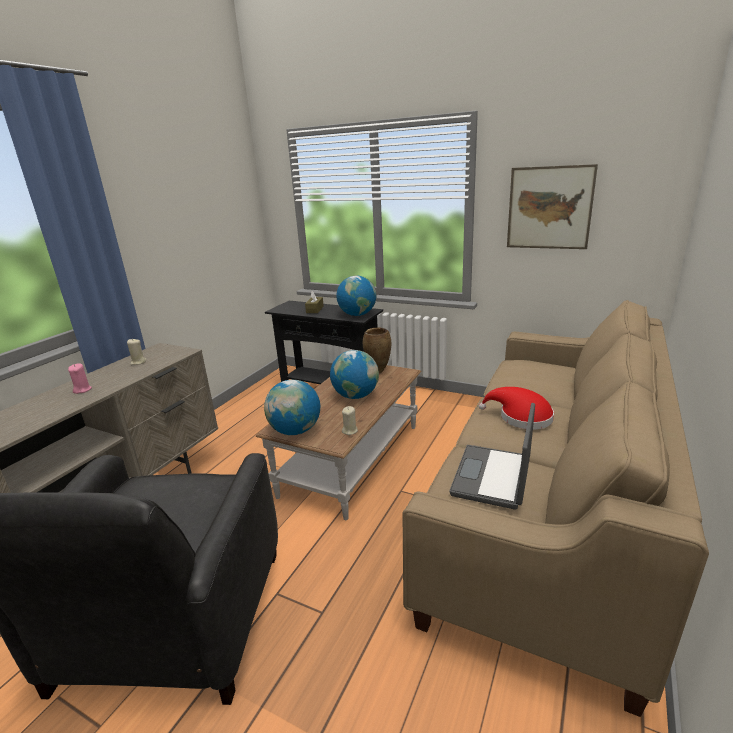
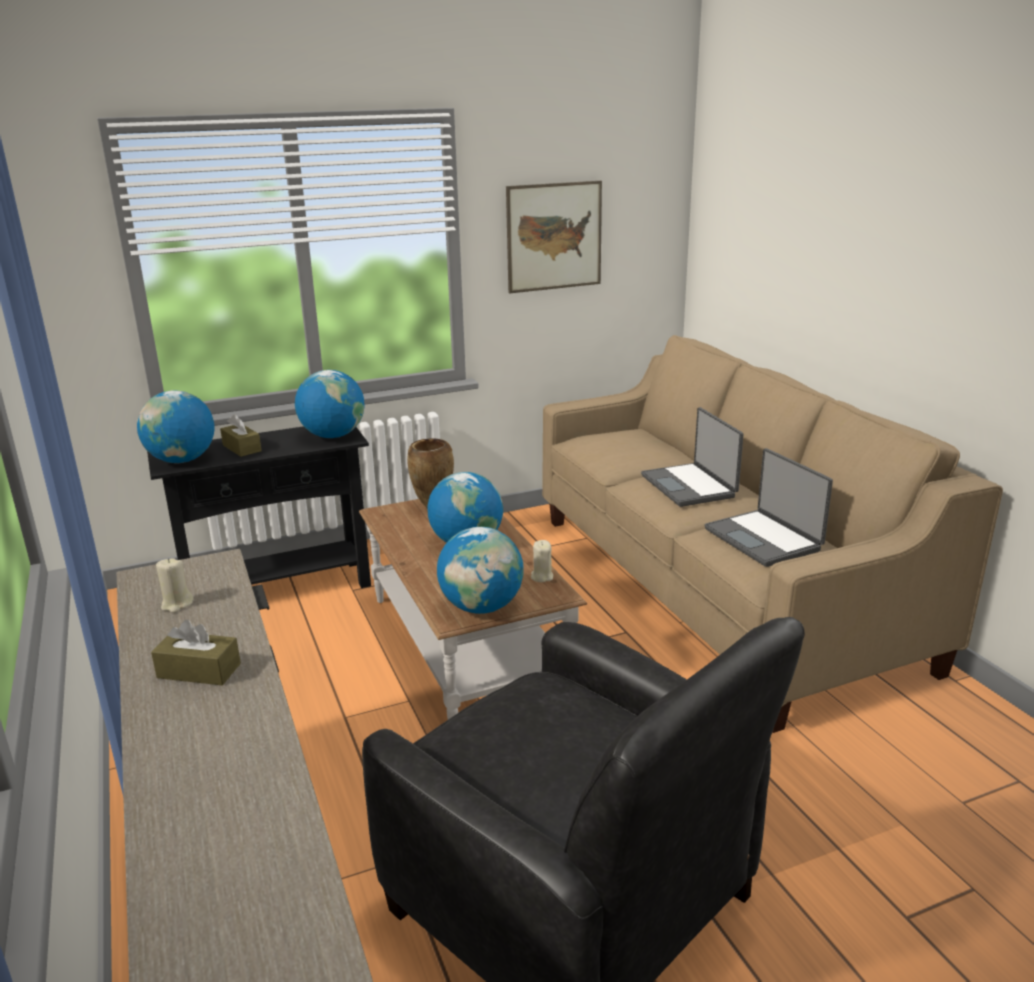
camera: 50 degrees left, 0 degrees up
(82, 390) = (199, 671): pink candle -> brown tissue box
(286, 308) = (182, 460): none -> globe
(521, 417) = (690, 486): red hat -> laptop

